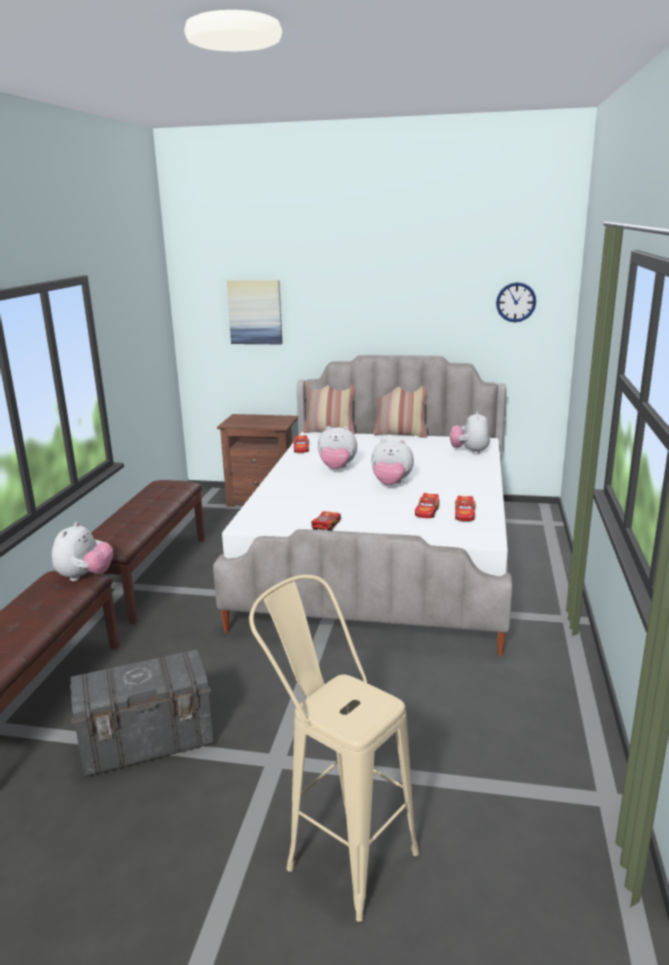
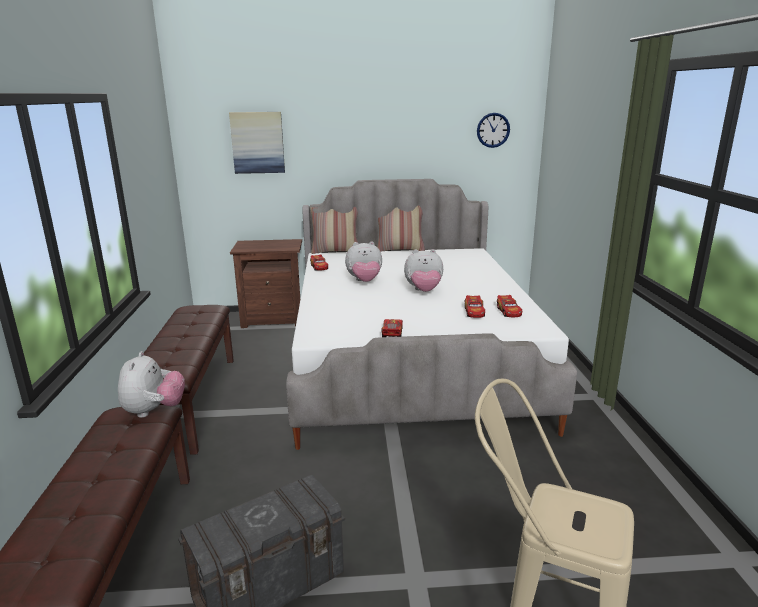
camera: 15 degrees left, 0 degrees up
(469, 452) = (470, 260): plush toy -> none

